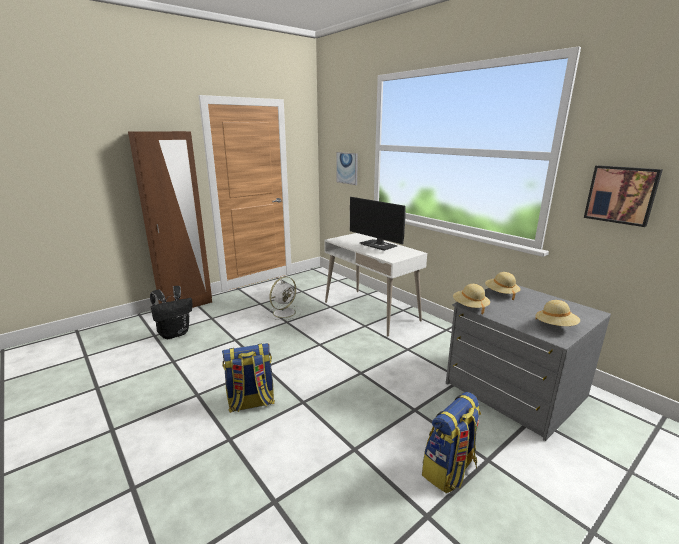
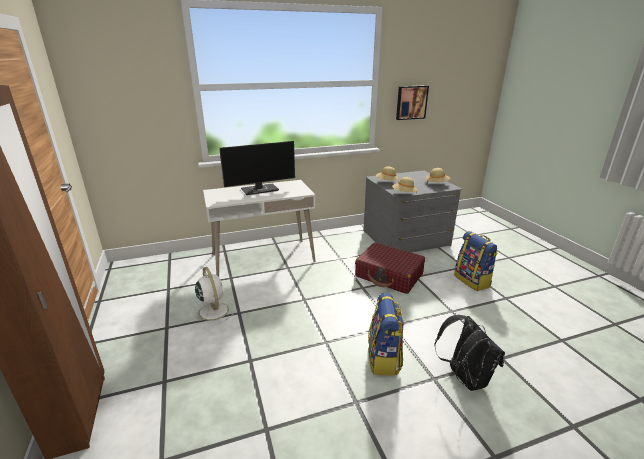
camera: 70 degrees left, 5 degrees up
(175, 333) = (178, 430): black backpack -> black backpack (464, 378)
(347, 168) = (142, 118): picture -> none
(399, 387) = (389, 275): none -> red suitcase

